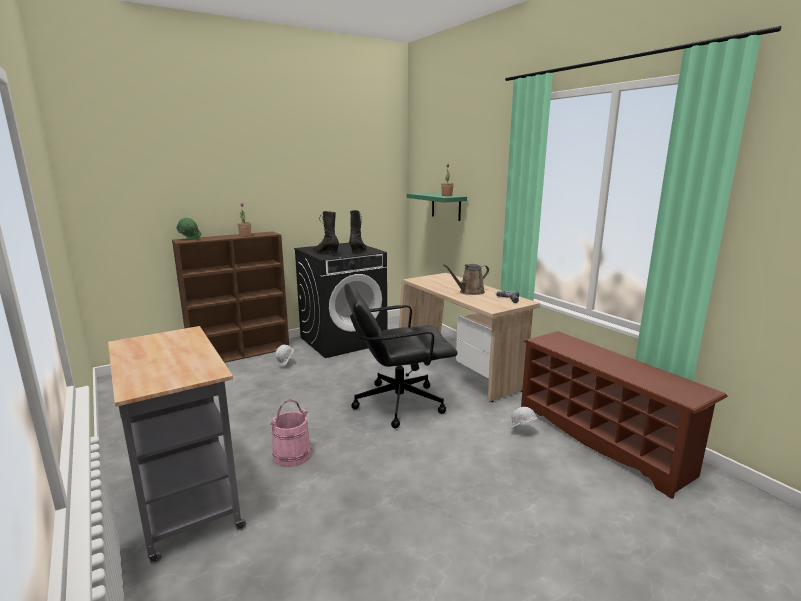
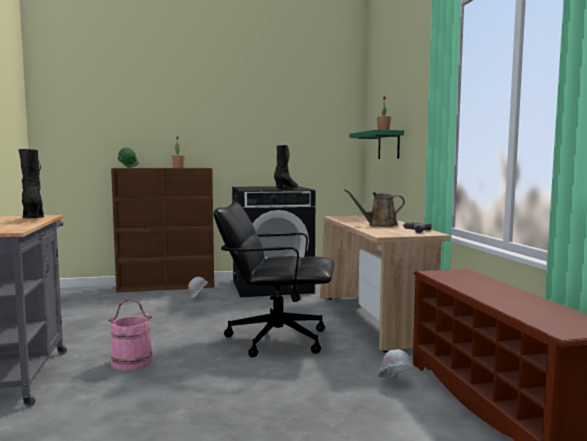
camera: 20 degrees right, 10 degrees down
(326, 253) = (253, 188): black boot -> black boot (33, 218)

